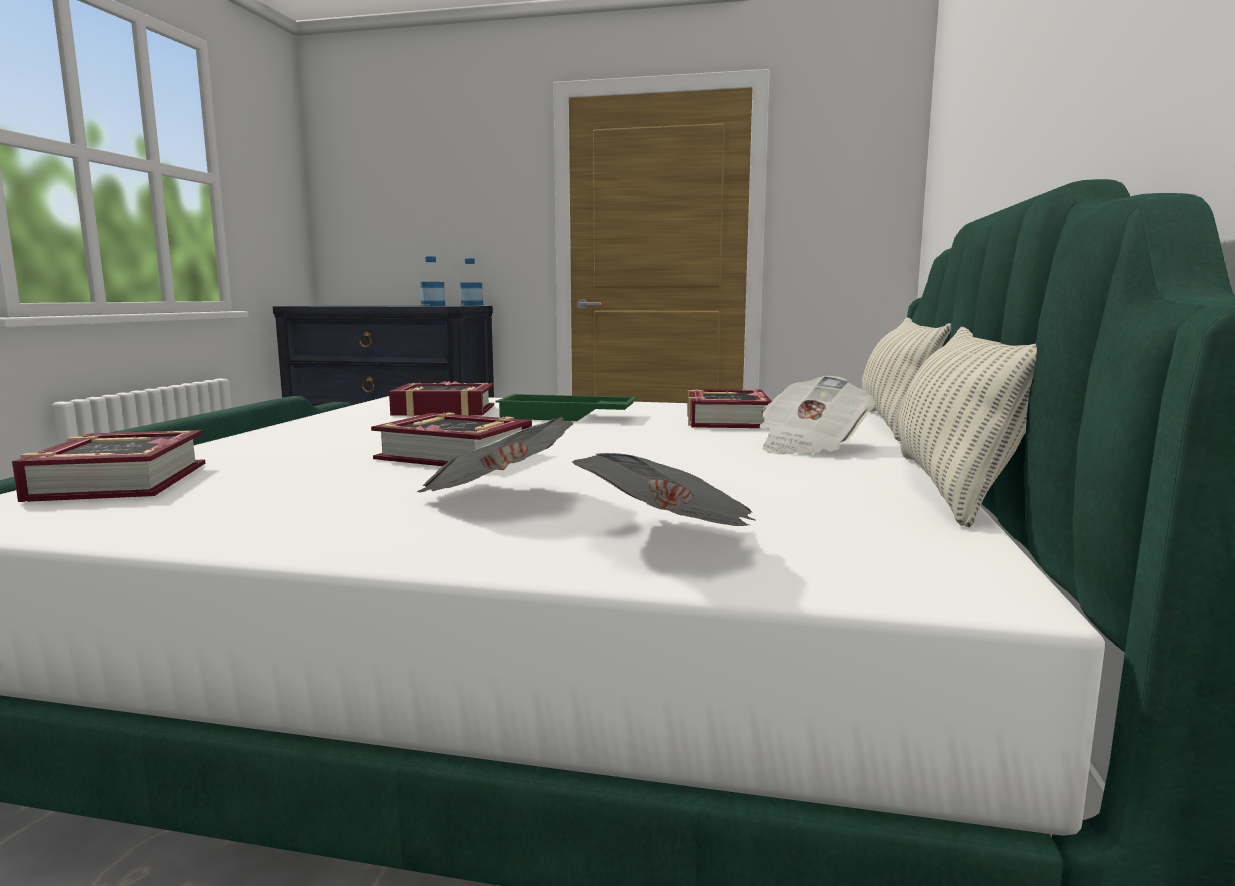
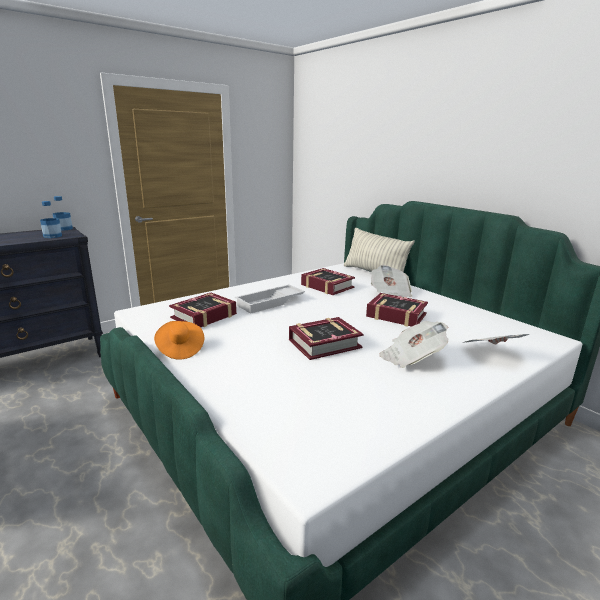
camera: 50 degrees left, 10 degrees up
(119, 482) = (275, 426): book -> book (396, 315)
(316, 422) = (180, 349): none -> orange hat
(565, 417) = (270, 303): green tray -> white tray
(953, 487) = (463, 303): pillow -> none

